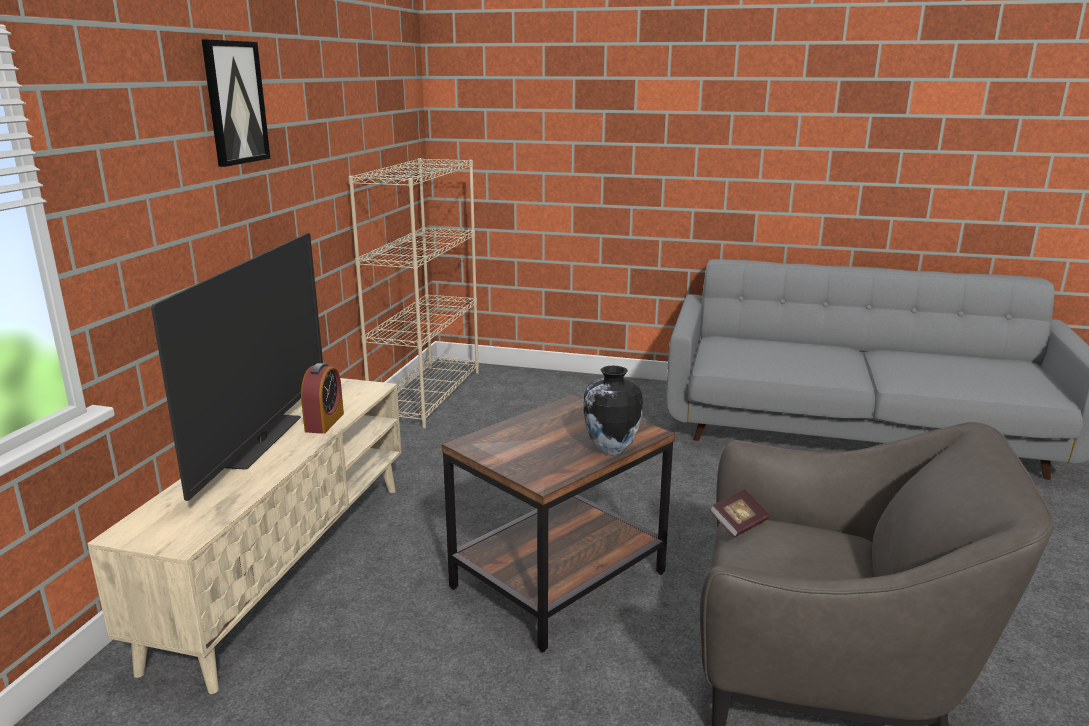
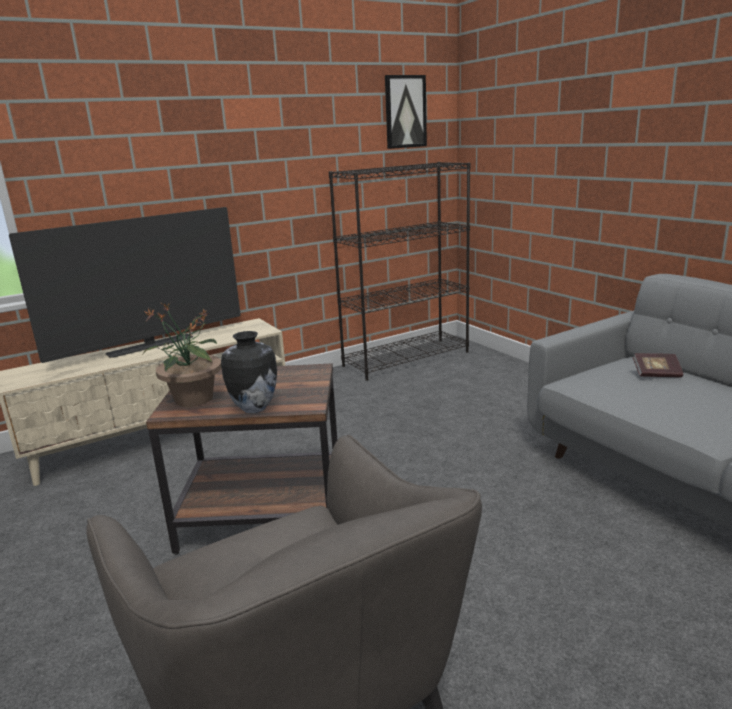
camera: 45 degrees right, 0 degrees up
(235, 103) = (191, 112): picture -> picture (405, 112)
(324, 422) = (196, 343): alarm clock -> none
(427, 395) = (406, 358): beige bookcase -> black bookcase
(533, 463) = (193, 399): none -> potted plant
(739, 524) = (288, 512): book -> book (656, 374)

